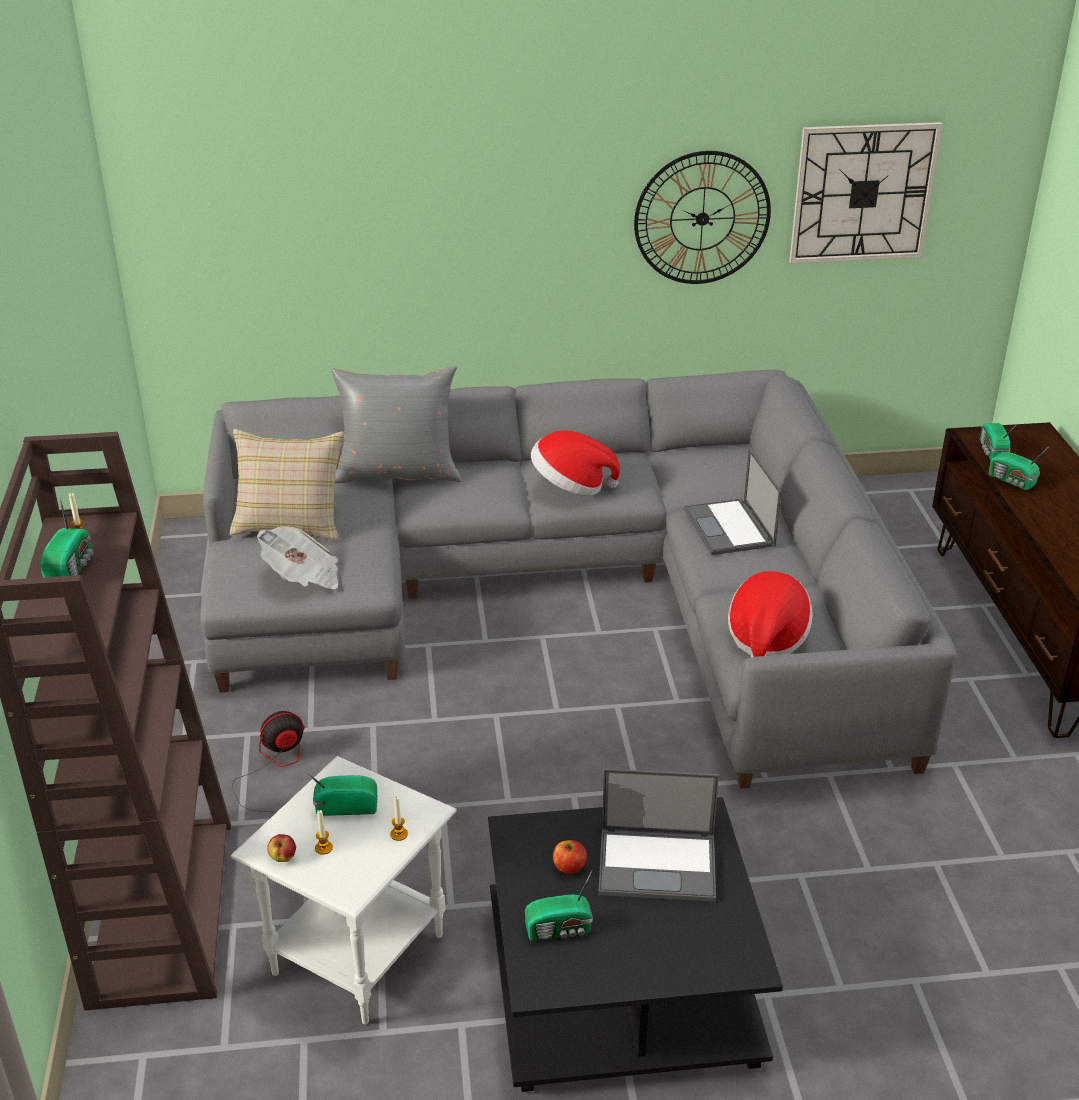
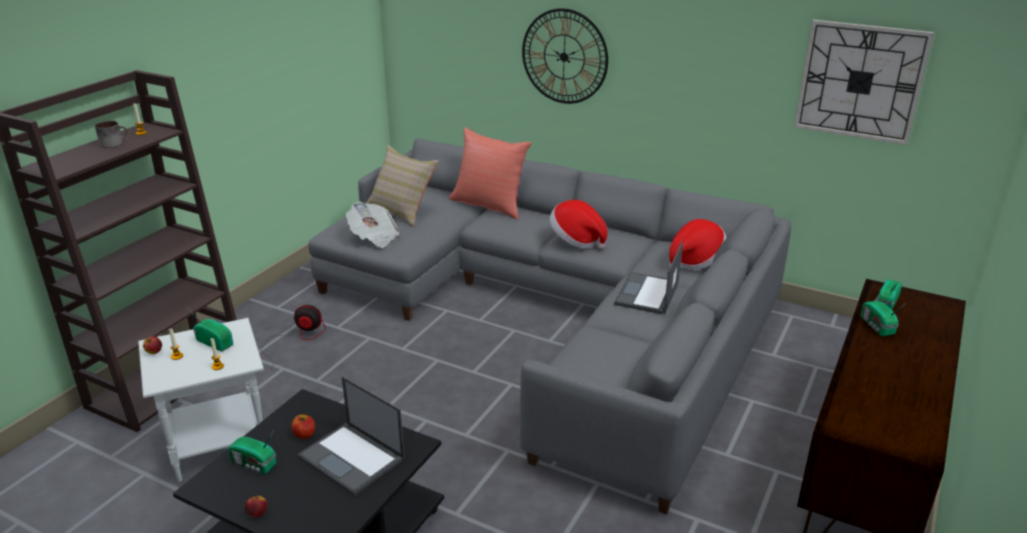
camera: 35 degrees right, 5 degrees down
(71, 568) = (114, 143): radio -> mug
(397, 473) = (489, 205): grey pillow -> red pillow
(642, 977) = (257, 514): none -> apple
(702, 218) = (729, 79): wall clock -> wall clock (564, 57)
(766, 638) = (586, 363): hat -> hat (695, 261)

